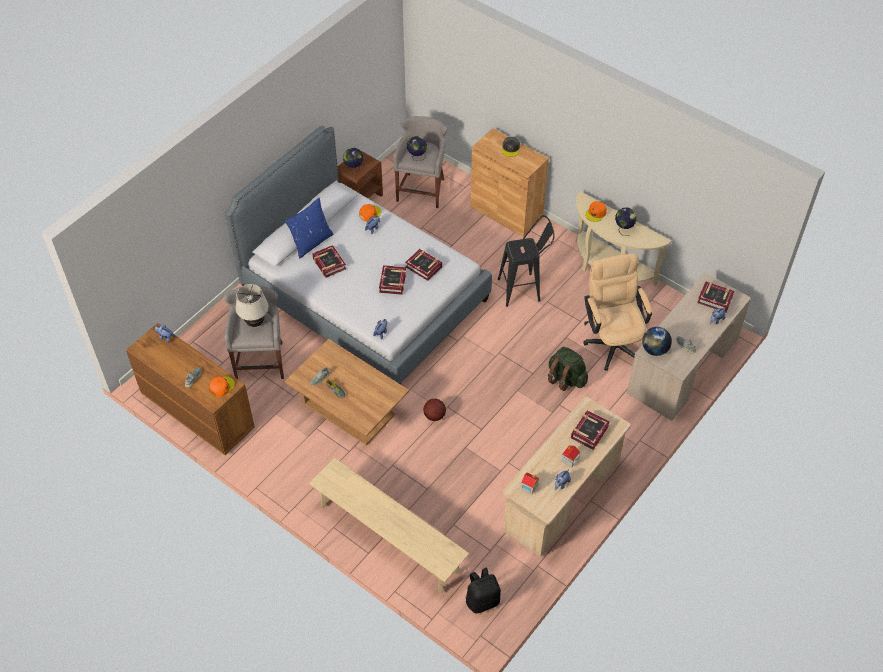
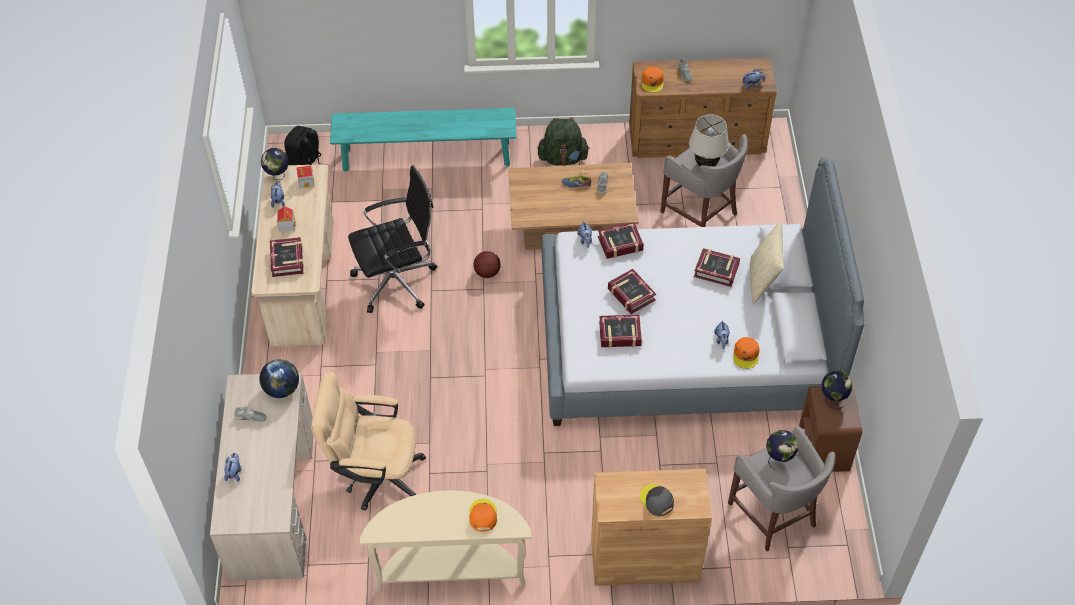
camera: 140 degrees right, 0 degrees up
(311, 242) = (762, 280): blue pillow -> beige pillow
(389, 538) = (426, 157): beige bench -> turquoise bench
(497, 451) = (397, 281): none -> black office chair
(524, 289) = (526, 468): black stool -> none
(566, 378) = (391, 396): green backpack -> green backpack (563, 158)
(612, 340) = (374, 474): beige office chair -> beige office chair turned 150 degrees clockwise
(624, 229) = (430, 517): globe -> globe (278, 176)
(715, 299) = (253, 501): book -> book (620, 244)

